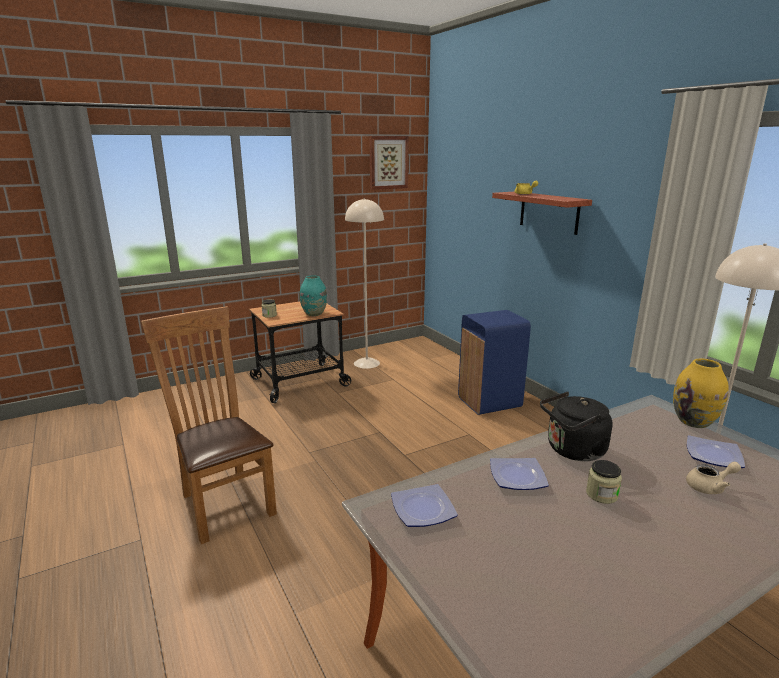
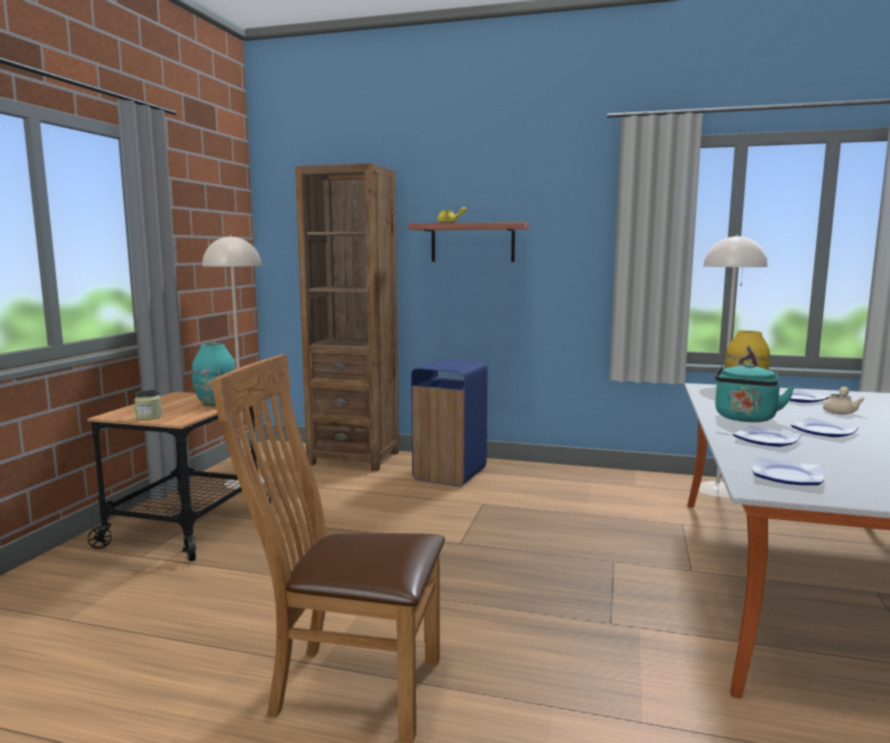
camera: 45 degrees left, 10 degrees down
(388, 162) = (216, 195): picture -> none
(450, 367) = (354, 458): none -> brown bookcase
(573, 451) = (745, 419): black kettle -> turquoise kettle
(601, 494) = (822, 431): jar -> plate

